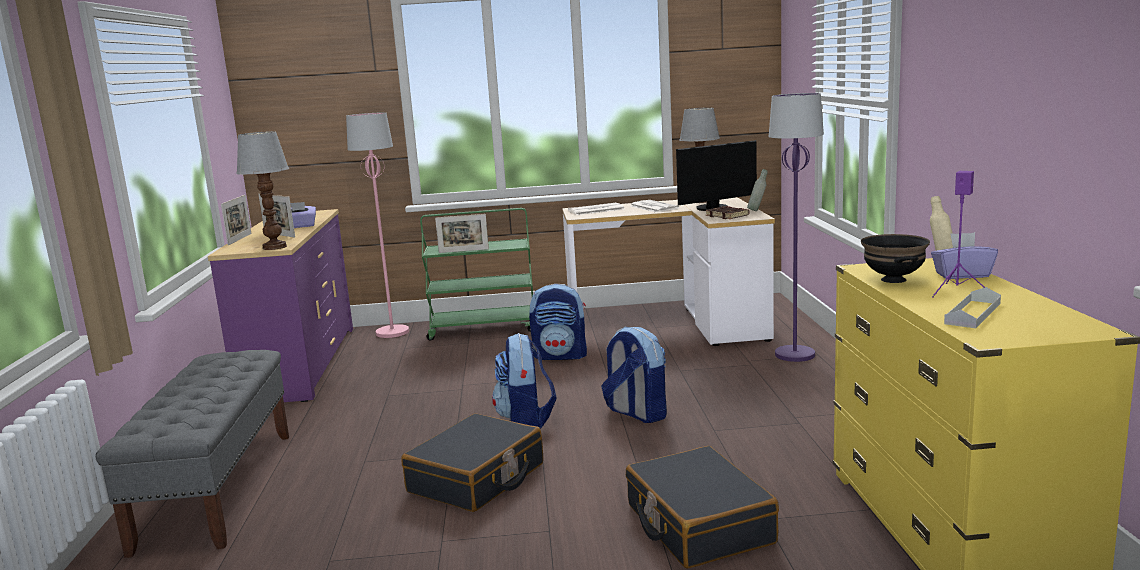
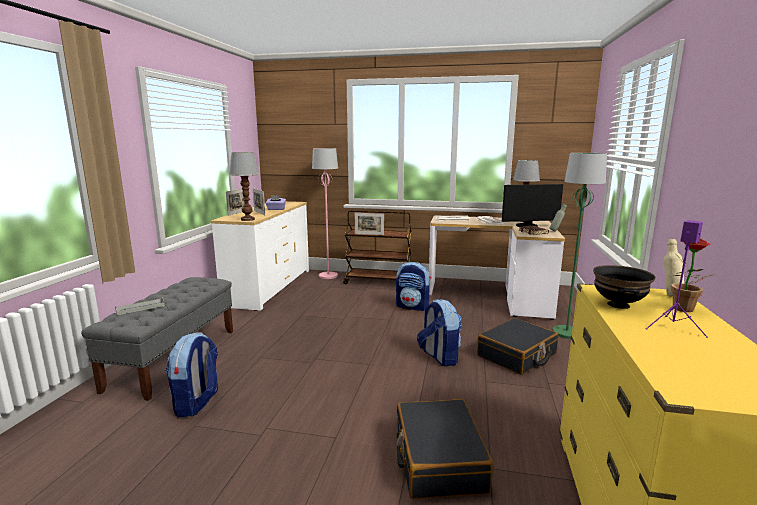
camera: 15 degrees right, 0 degrees up
(300, 364) = (269, 287): purple dresser -> white dresser
(477, 479) = (315, 384): black suitcase -> black suitcase (517, 355)
(484, 329) = (378, 282): green cart -> brown cart
(526, 421) = (367, 349): backpack -> backpack (197, 403)
(795, 354) = (567, 333): purple floor lamp -> green floor lamp
(962, 275) = (684, 310): purple tissue box -> potted plant
(973, 313) = (678, 355): grey tray -> grey tray (140, 308)

